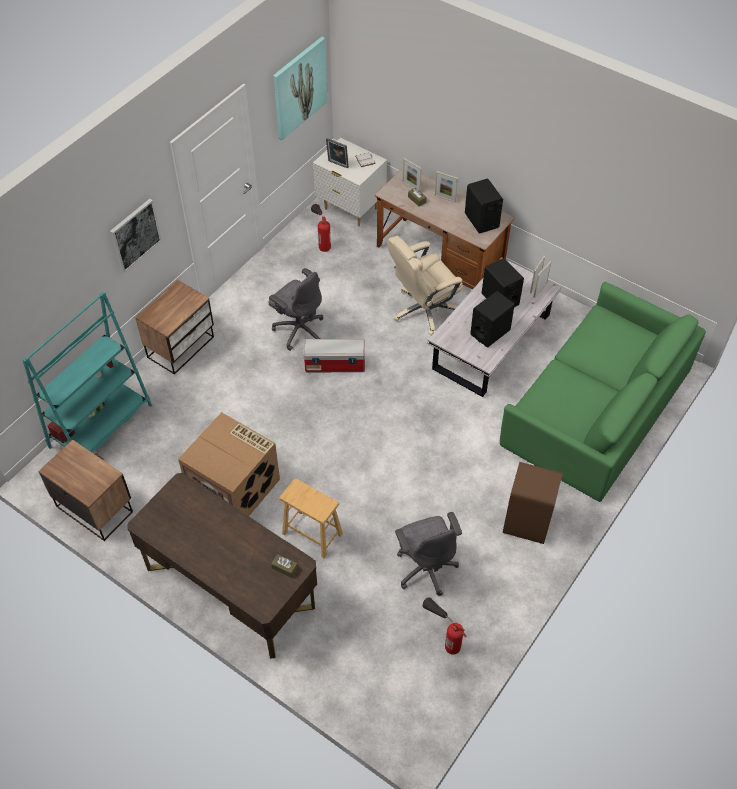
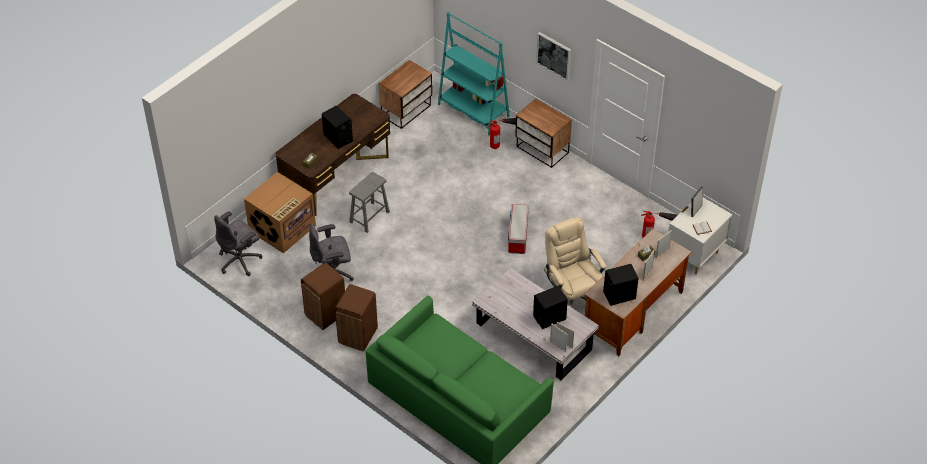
camera: 95 degrees right, 5 degrees down
(235, 486) = (413, 178): cardboard box -> cardboard box (282, 229)
(299, 87) = (712, 137): picture -> none
(299, 329) = (555, 217): grey office chair -> grey office chair (240, 261)
(312, 533) = (369, 217): brown stool -> grey stool
(442, 636) = (280, 279): fire extinguisher -> fire extinguisher (502, 142)
(490, 332) = (514, 307): black speaker -> black speaker (338, 138)
(498, 567) = (325, 314): none -> brown trash can

